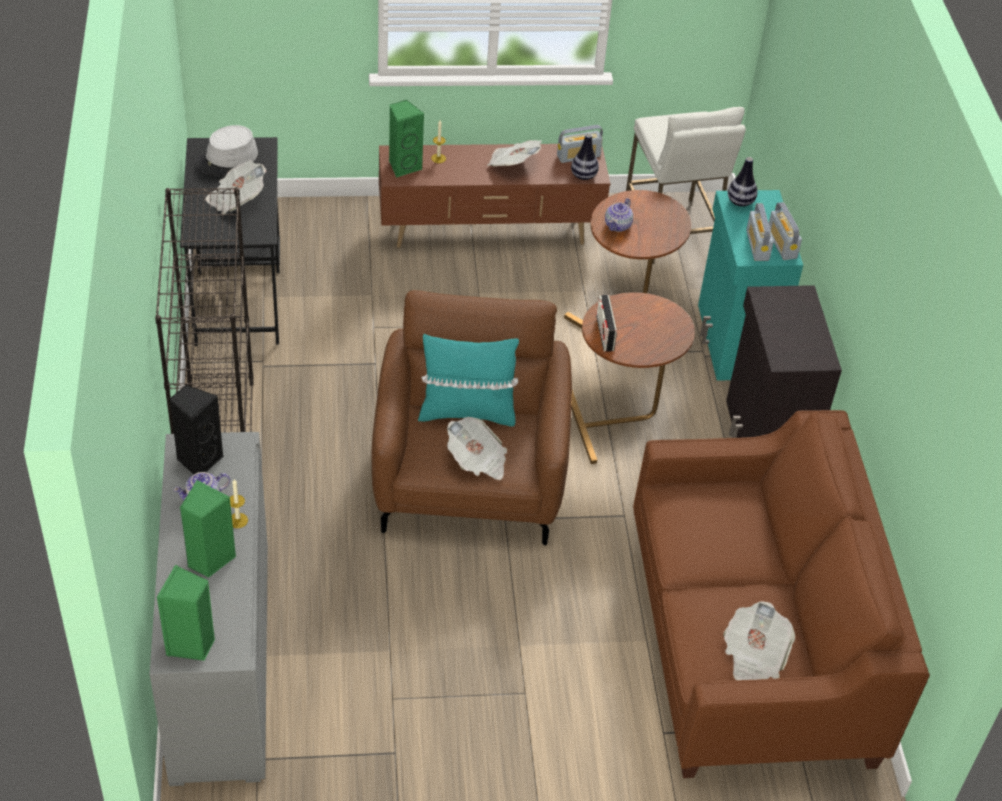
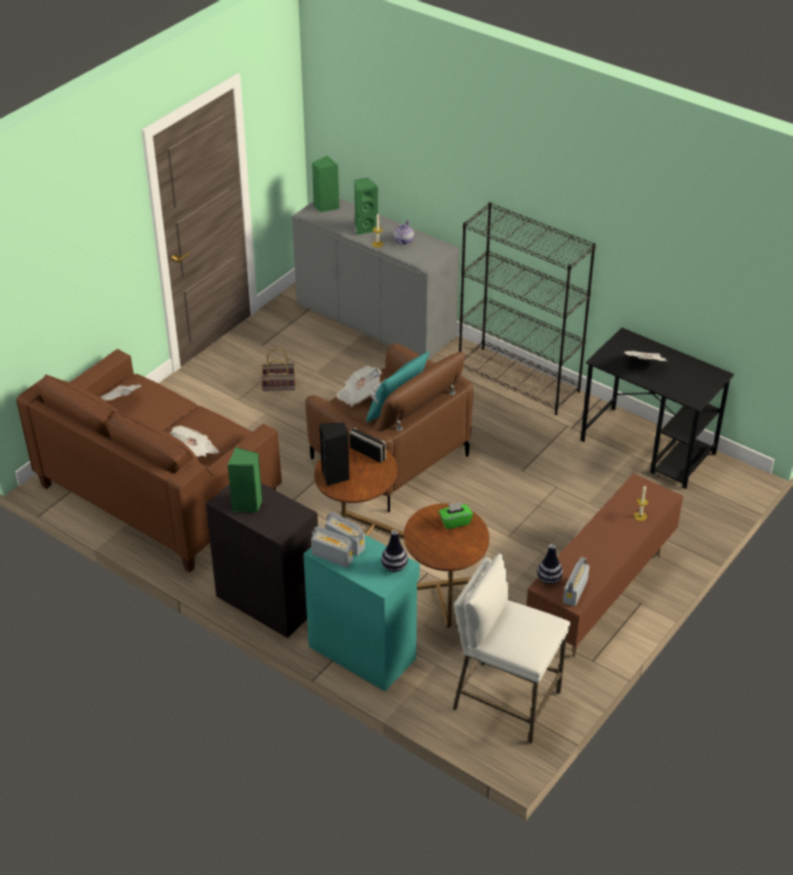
camera: 135 degrees right, 5 degrees down
(199, 460) = (429, 249): black speaker -> black speaker (335, 476)
(227, 159) = (693, 379): grey hat -> none
(404, 166) = (646, 494): green speaker -> green speaker (247, 504)
(452, 670) = (279, 384): none -> basket
(513, 164) = (597, 550): newspaper -> newspaper (195, 451)
(618, 225) = (455, 522): teapot -> green tissue box

